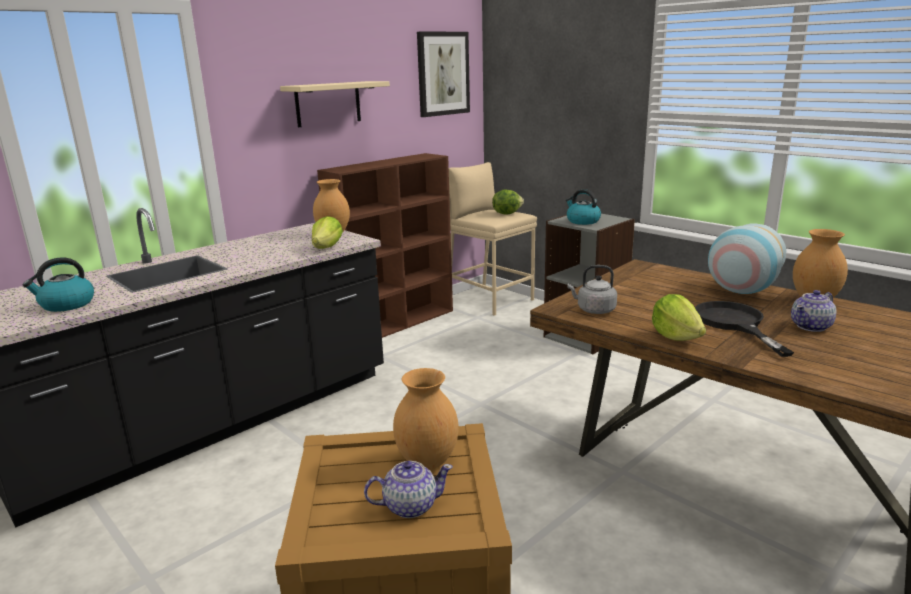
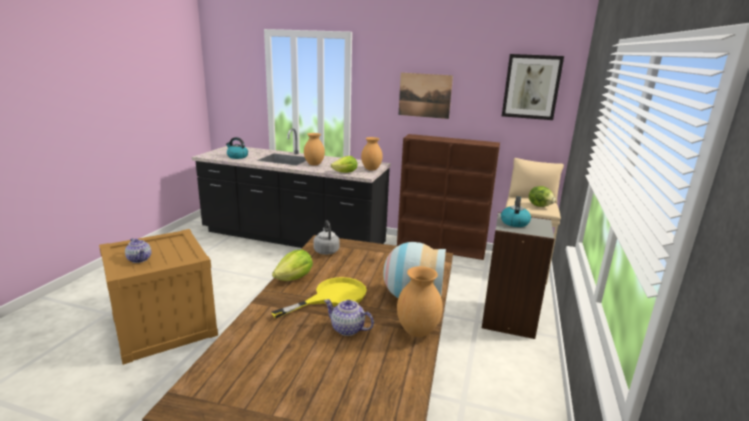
camera: 60 degrees right, 0 degrees up
(328, 104) = (424, 95): beige shelf -> picture
(426, 462) = (175, 256): brown vase -> brown vase (314, 164)
(734, 324) = (332, 297): black frying pan -> yellow frying pan

